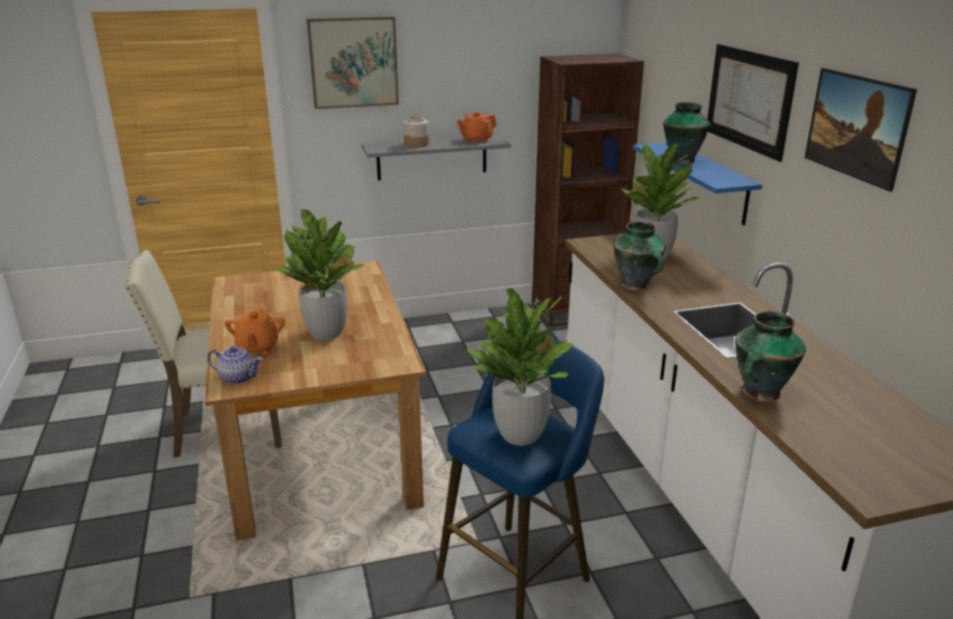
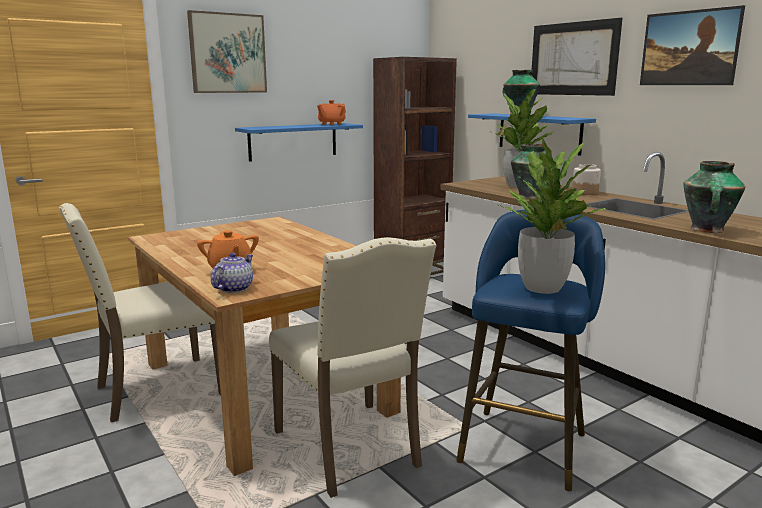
camera: 20 degrees left, 10 degrees down
(238, 378) = (234, 288): teapot -> teapot turned 60 degrees counterclockwise
(327, 333) = (288, 255): potted plant -> none
(350, 537) = (350, 449): none -> beige chair
(416, 144) = (285, 126): jar -> jar (585, 192)
(432, 157) = (293, 141): grey shelf -> blue shelf

